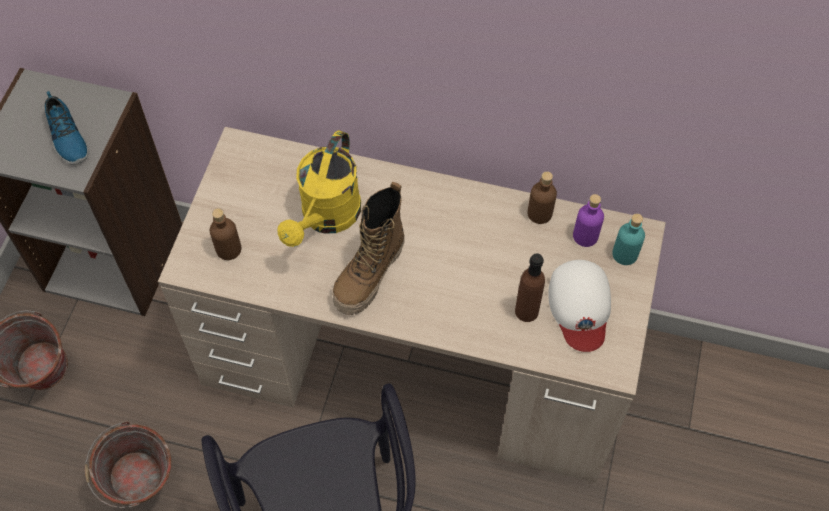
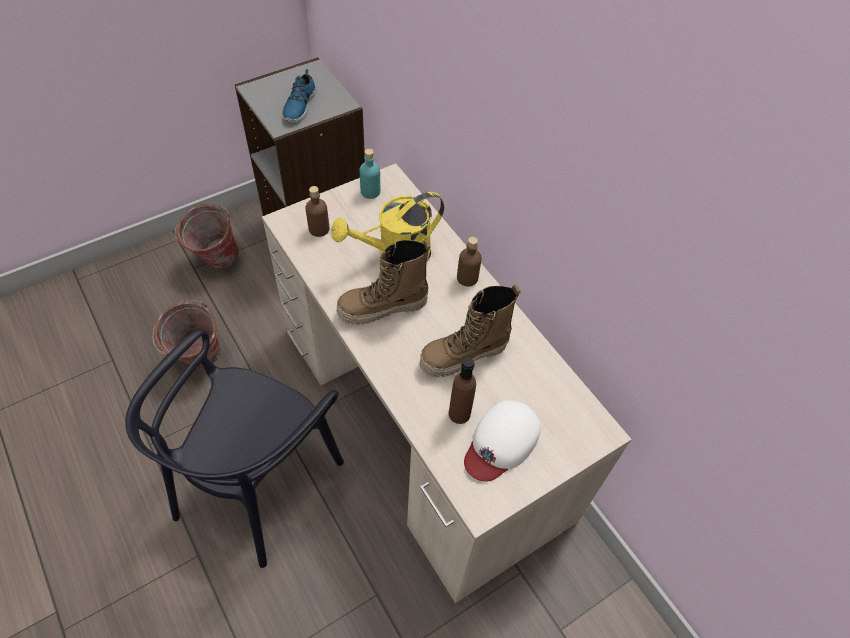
camera: 40 degrees right, 5 degrees down
(480, 260) = (464, 356): none -> boot
(539, 213) = (539, 359): brown bottle -> brown bottle (467, 278)
(585, 236) = (557, 399): purple bottle -> none
(625, 254) = (574, 435): turquoise bottle -> turquoise bottle (370, 192)

